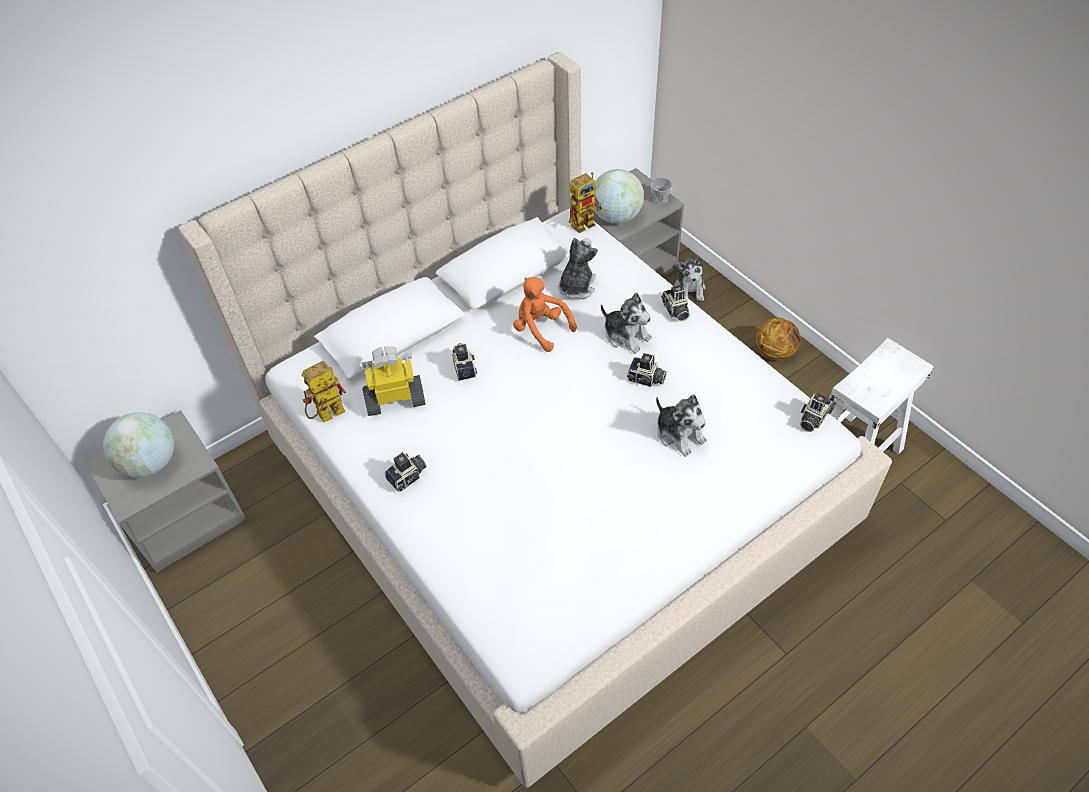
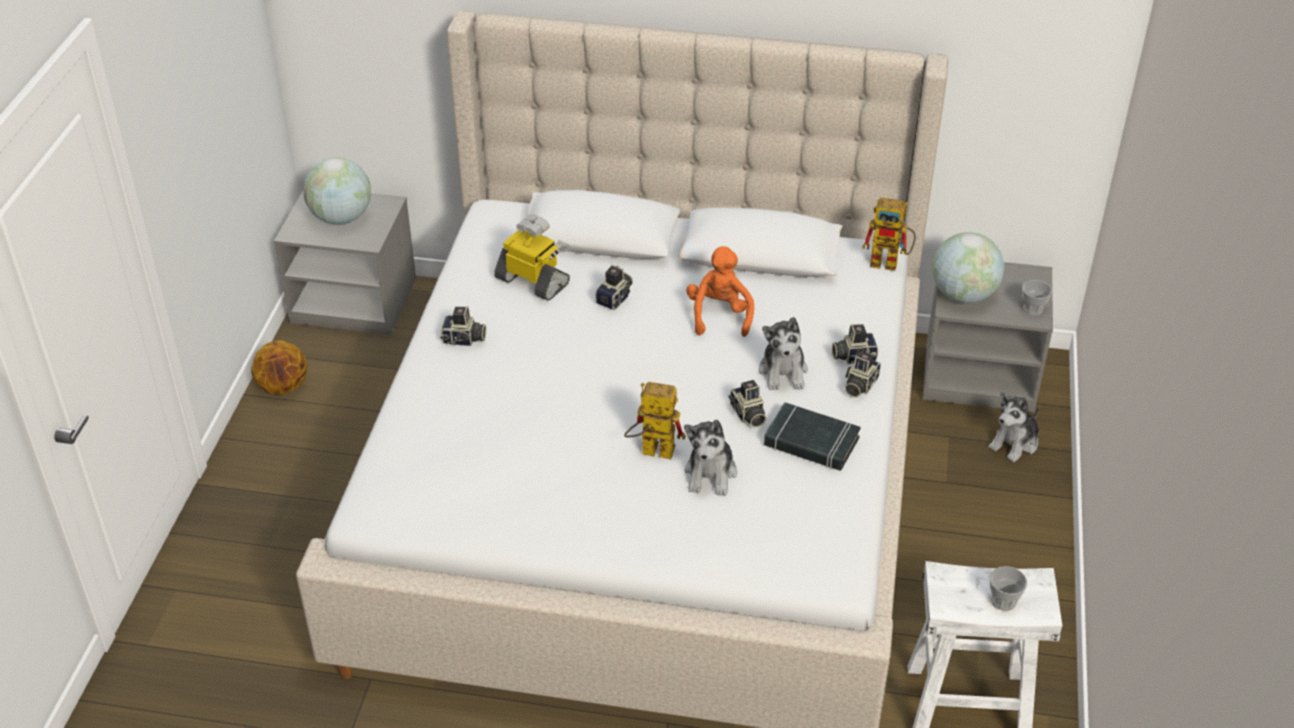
camera: 45 degrees right, 10 degrees down
(326, 417) = (469, 257): toy robot -> toy robot (650, 451)
(576, 287) = (800, 306): plush toy -> none
(701, 367) = (811, 442): none -> black book
(775, 352) = (1022, 561): basketball -> basketball (283, 387)
(812, 419) = (846, 555): camera -> camera (853, 356)
(892, 377) = (1003, 601): none -> cup

